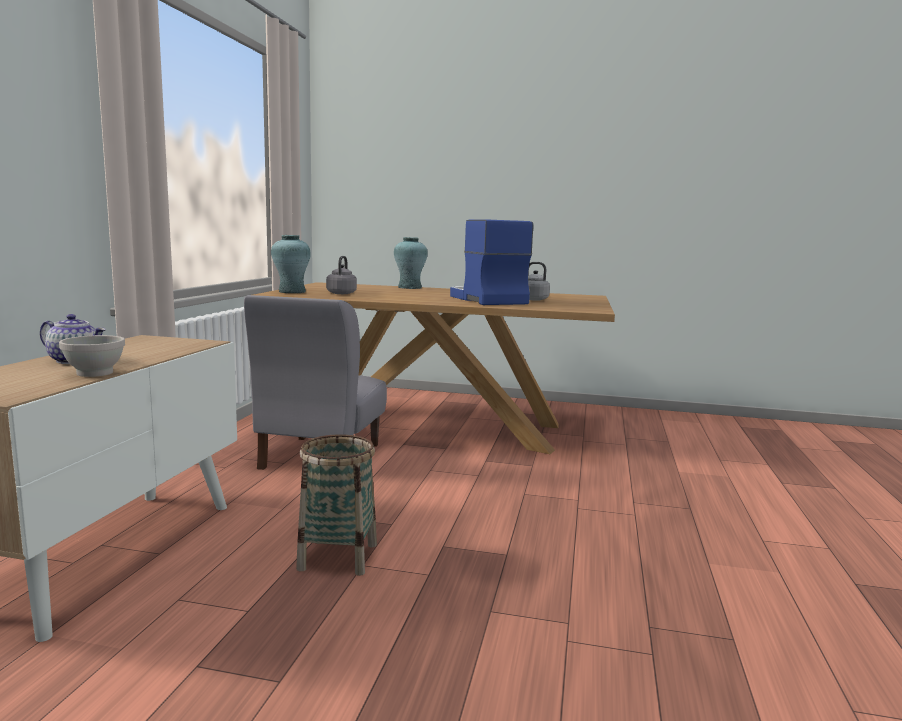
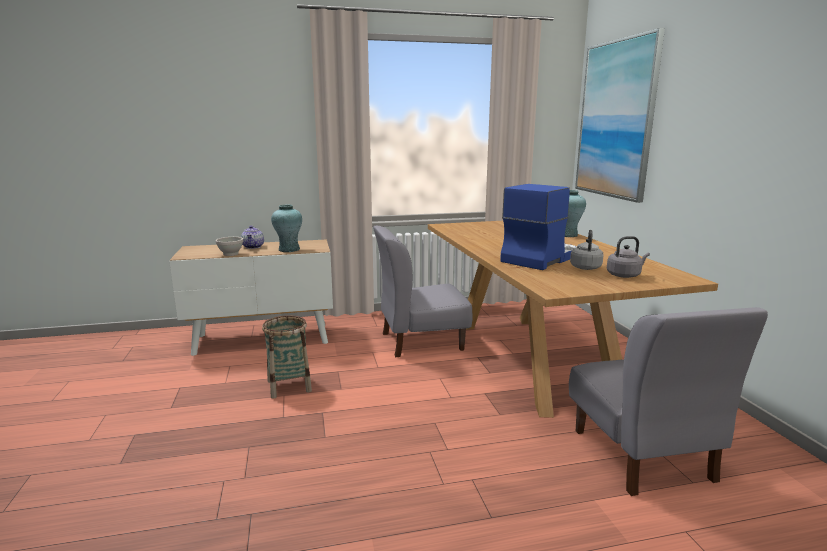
camera: 65 degrees right, 5 degrees up
(292, 292) = (463, 225): turquoise vase -> turquoise vase (289, 249)
(342, 293) = (483, 232): grey kettle -> grey kettle (625, 275)
(386, 166) = (616, 120): none -> picture
(628, 442) = (641, 455): none -> grey chair

